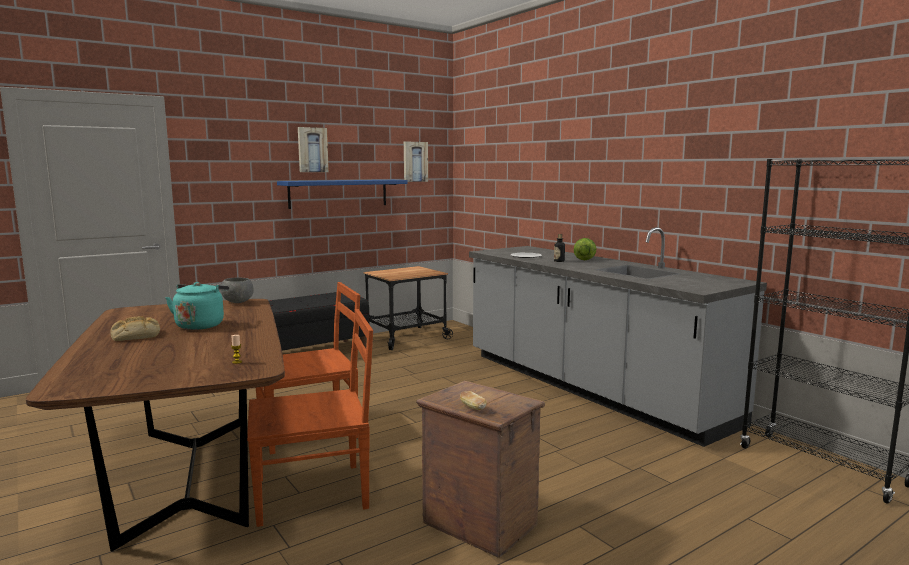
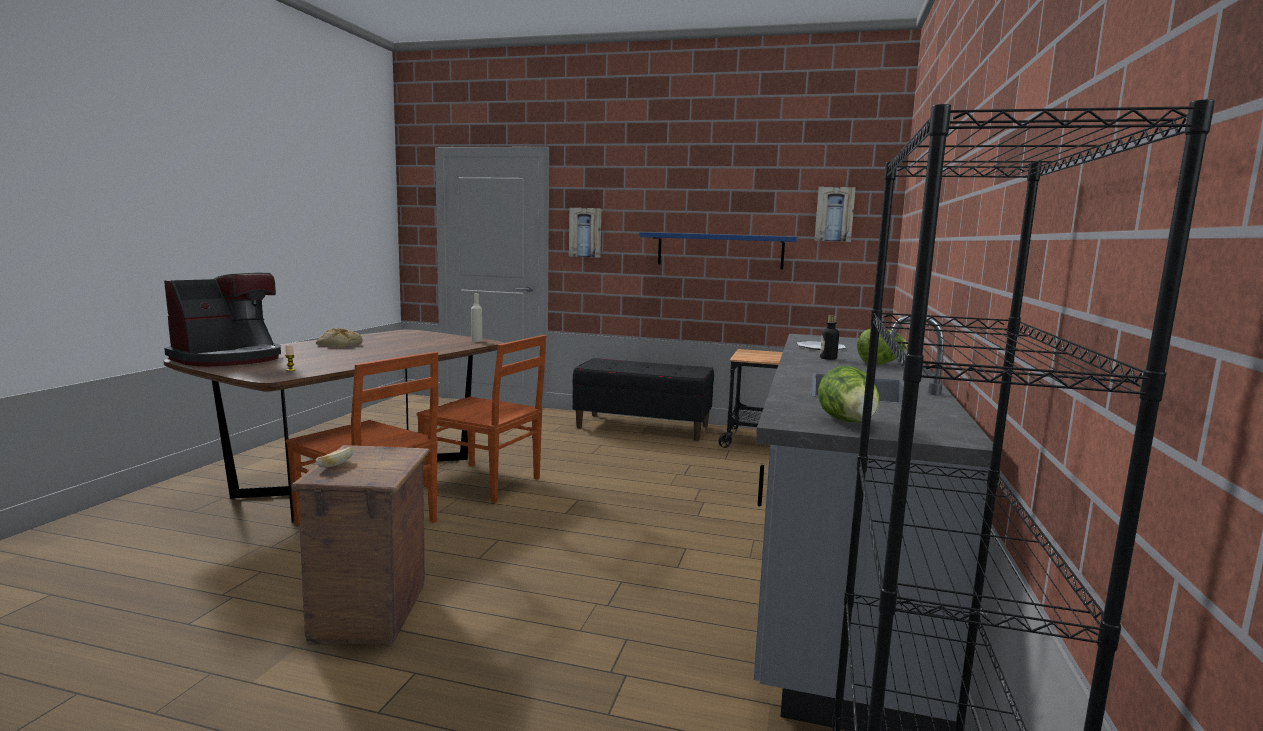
camera: 50 degrees right, 0 degrees up
(107, 376) = (229, 358): none -> coffee machine
(201, 325) = (389, 347): turquoise kettle -> none
(237, 302) = (476, 340): grey bowl -> beige bottle
(312, 150) = (691, 198): picture -> picture (585, 232)
(707, 285) = (849, 422): none -> lettuce

